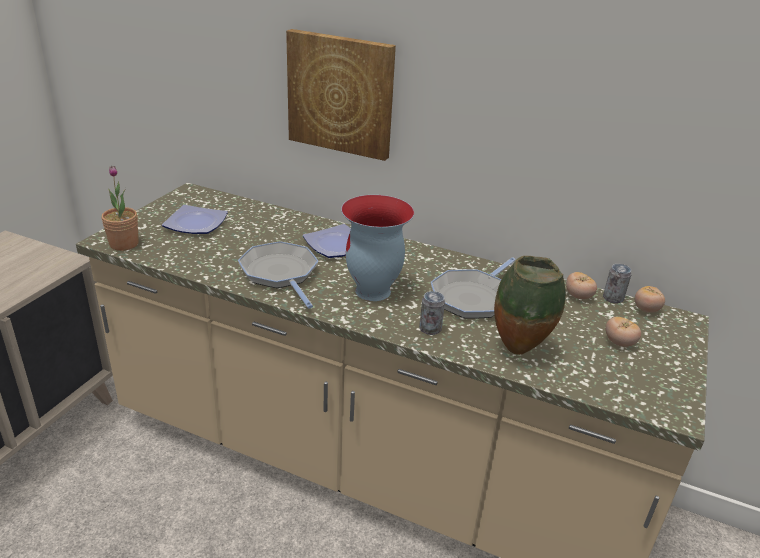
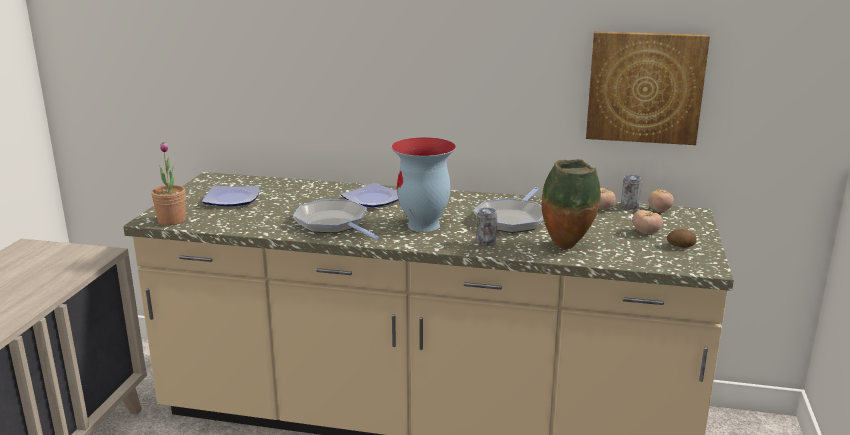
camera: 10 degrees left, 10 degrees down
(341, 94) = (360, 63): picture -> picture (645, 87)
(654, 372) = (681, 246): none -> potato

